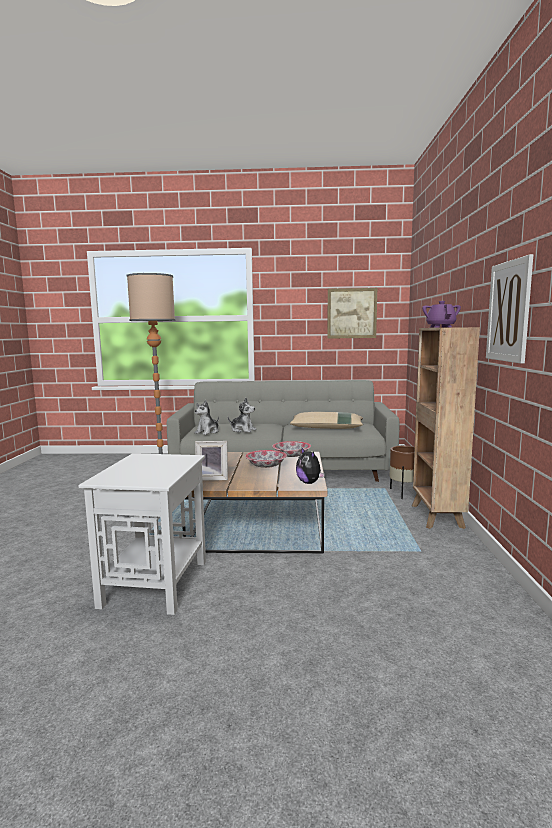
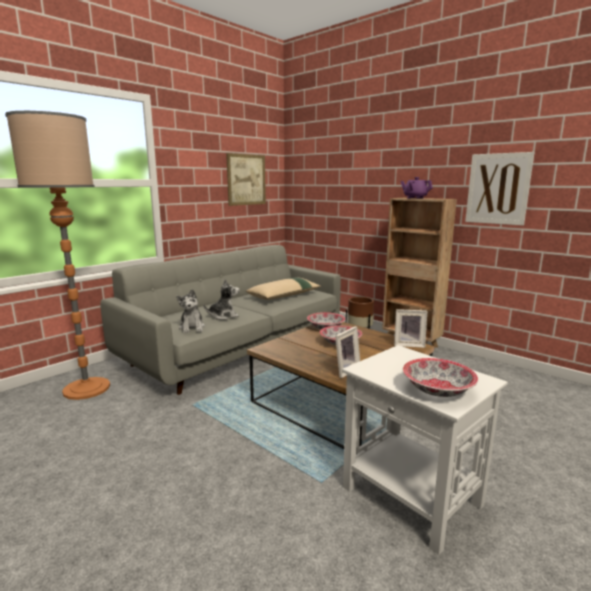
camera: 50 degrees left, 5 degrees up
(121, 474) = (437, 390): none -> bowl
(309, 482) = (408, 344): plush toy -> picture frame

